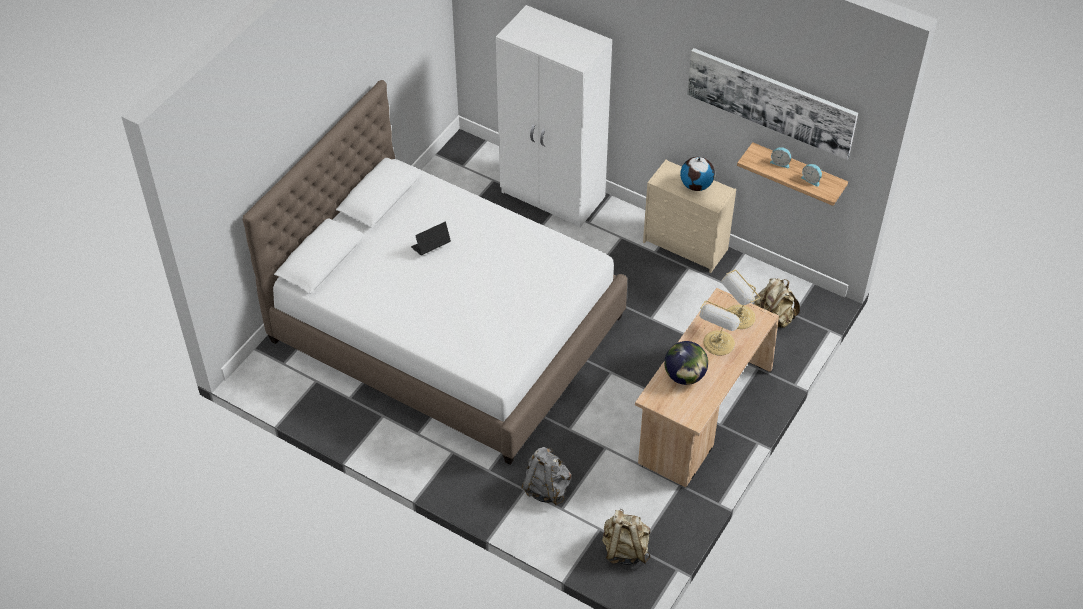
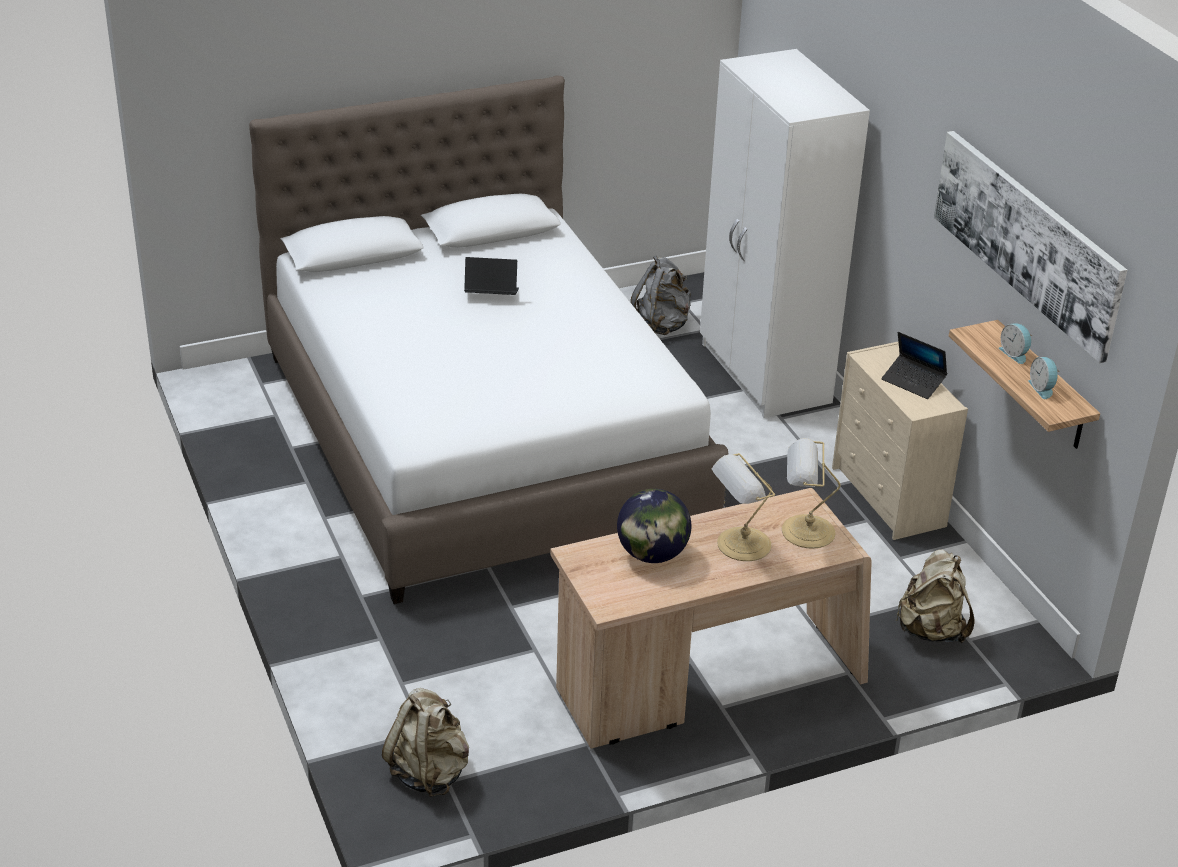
camera: 35 degrees right, 15 degrees down
(546, 488) = (409, 651): grey backpack -> grey backpack (662, 325)
(696, 185) = (913, 382): globe -> laptop

